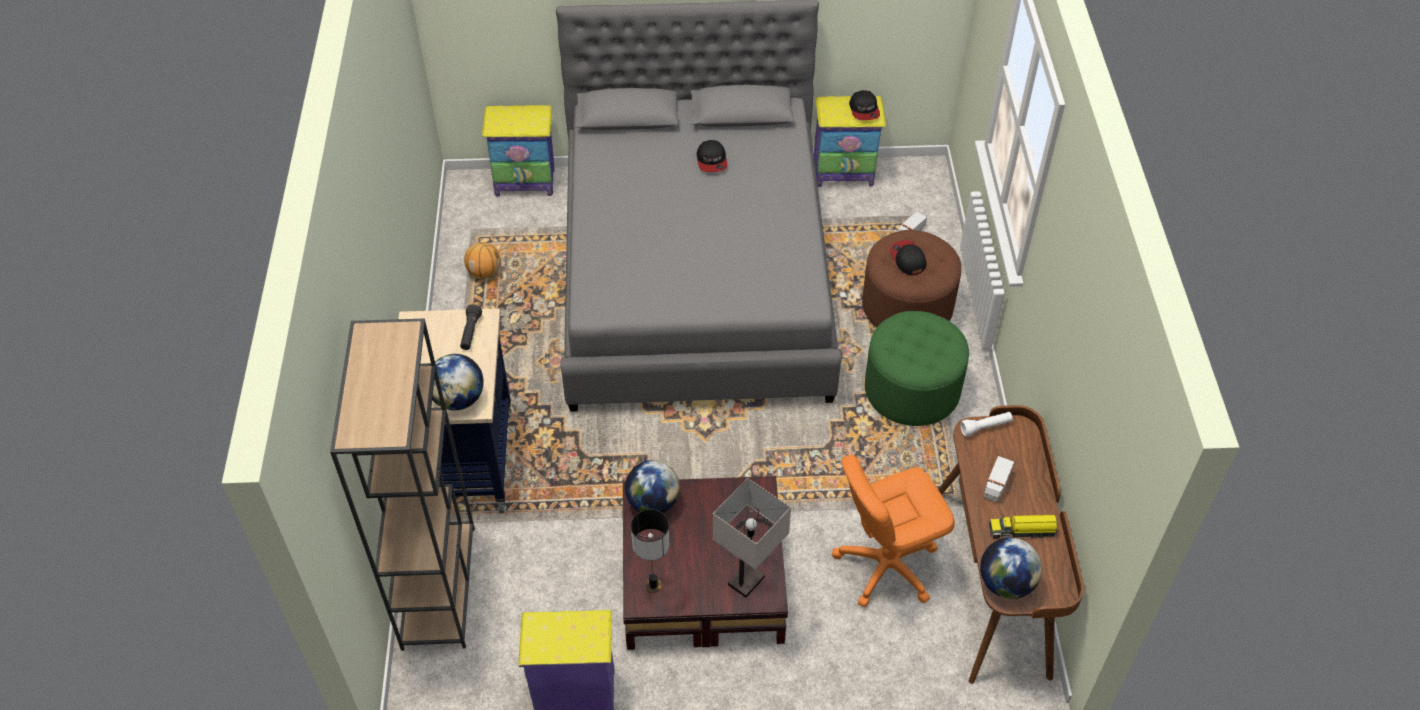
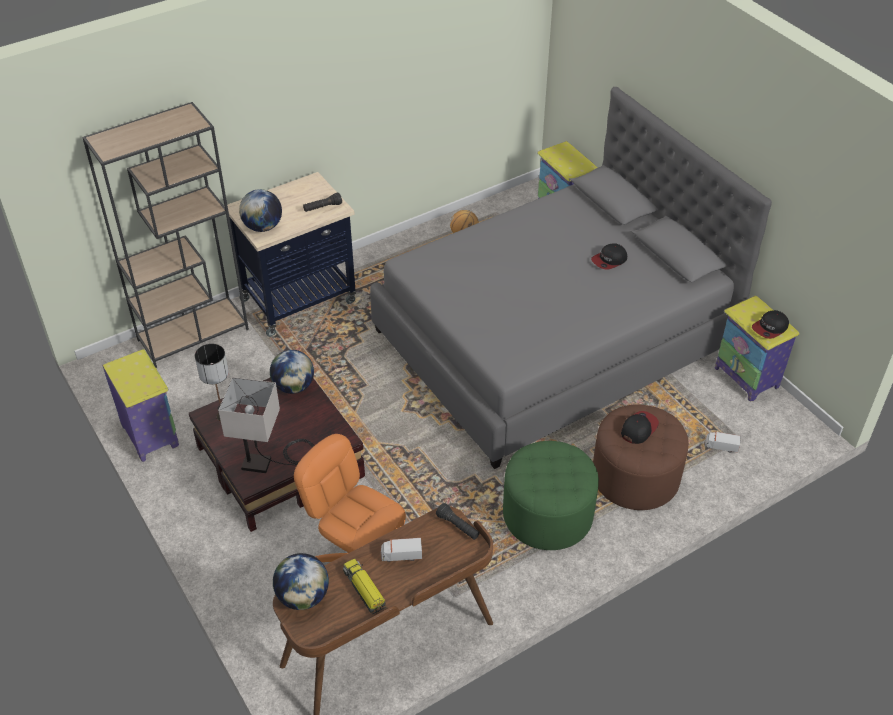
camera: 60 degrees right, 5 degrees down
(985, 427) = (458, 526): white flashlight -> black flashlight

